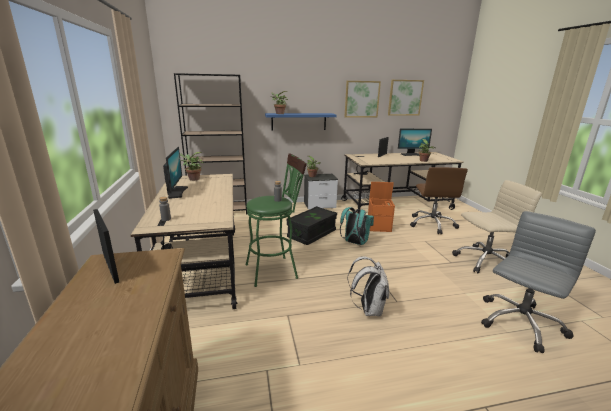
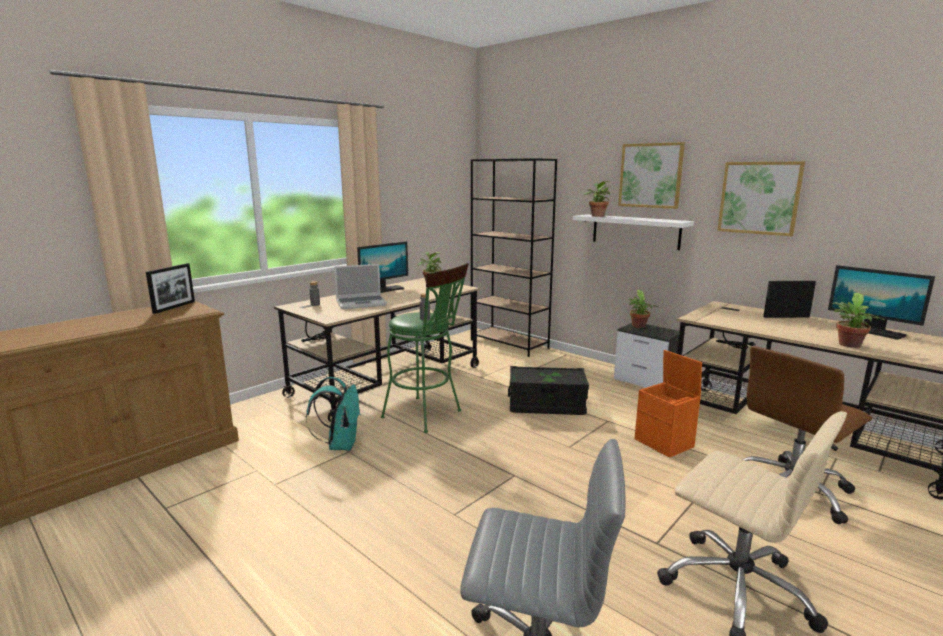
camera: 55 degrees right, 5 degrees down
(198, 205) = (362, 303): none -> laptop
(299, 121) = (635, 231): blue shelf -> white shelf
(354, 243) = (573, 439): turquoise backpack -> turquoise backpack (340, 444)
(368, 309) = (411, 497): white backpack -> none
(405, 97) = (876, 197): picture -> picture (650, 175)

